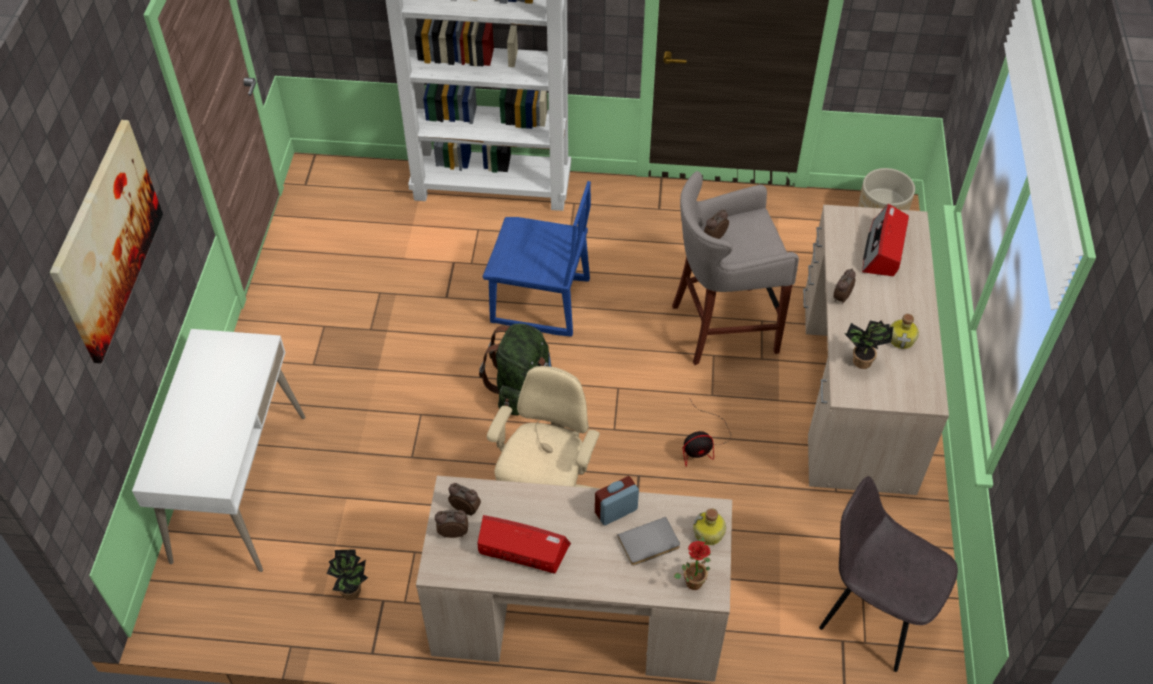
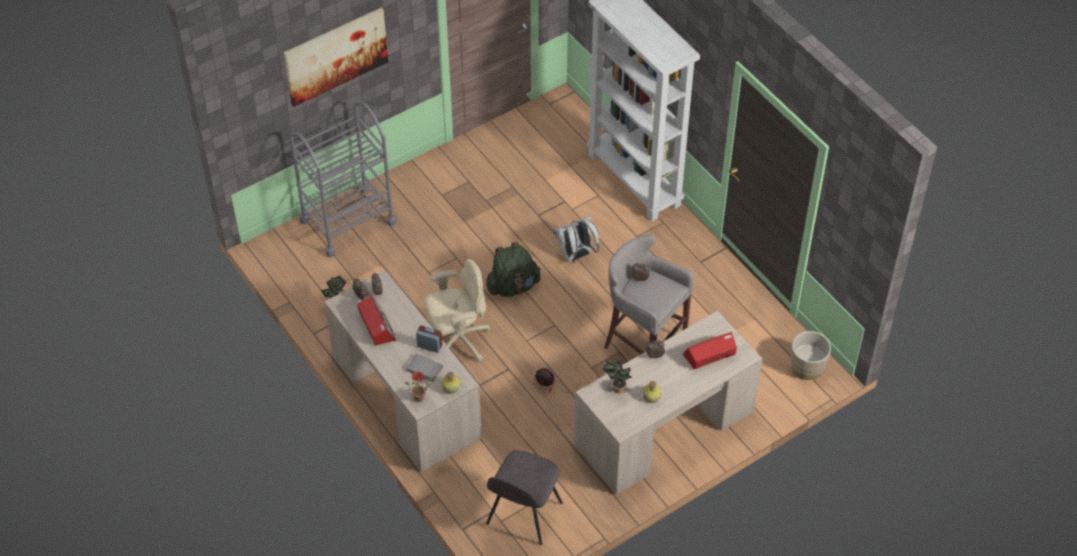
camera: 50 degrees right, 0 degrees up
(239, 487) = (348, 221): white desk -> grey cart
(540, 302) = (576, 255): blue chair -> white backpack
(874, 611) = (523, 515): grey chair -> grey chair turned 150 degrees counterclockwise

